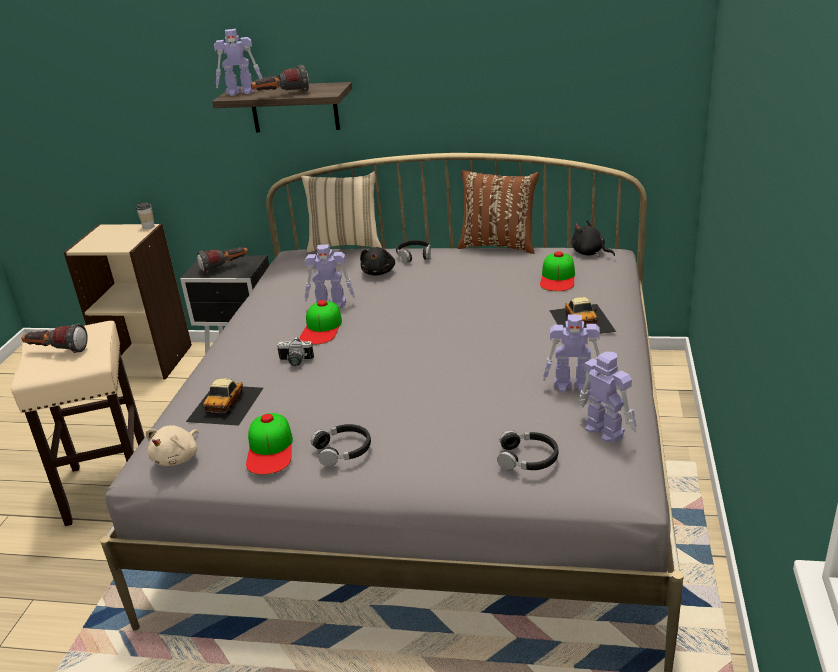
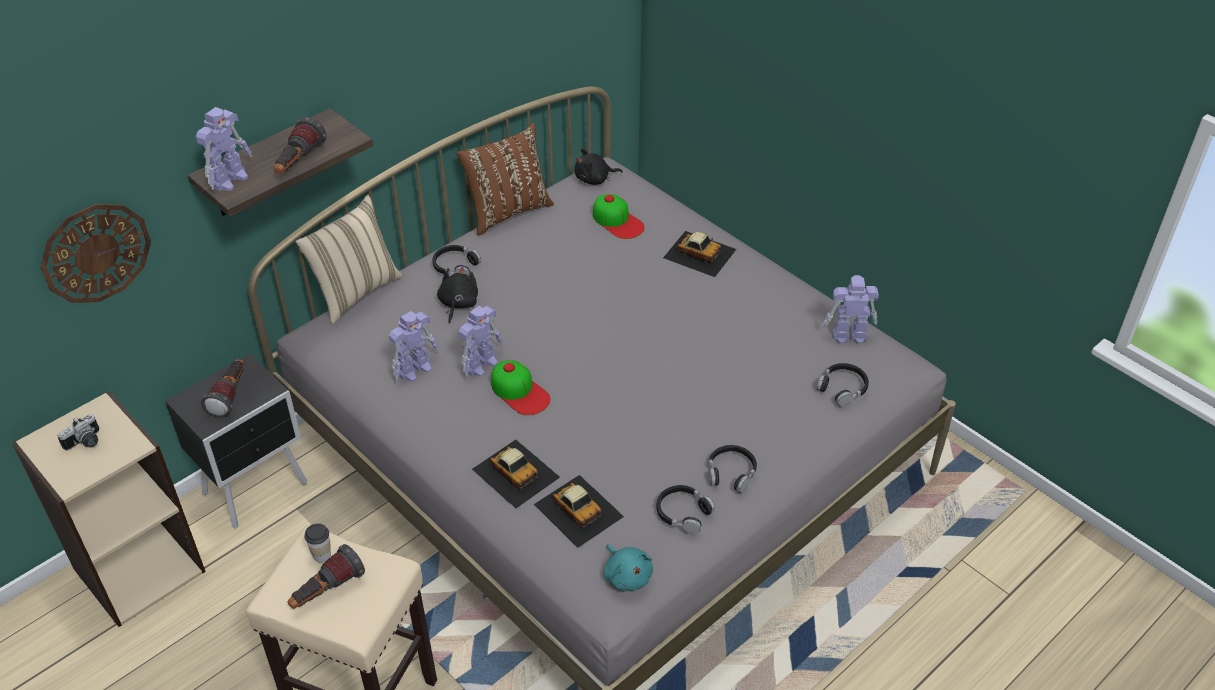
camera: 55 degrees left, 15 degrees up
(148, 226) = (101, 404): cup -> cup (322, 554)
(164, 116) = (96, 252): none -> wall clock
(178, 458) = (627, 575): beige plush toy -> turquoise plush toy
(239, 364) = (515, 472): none -> toy car
(270, 449) = (683, 513): cap -> black headphones
(295, 362) = (560, 436): camera -> camera (85, 443)
(379, 272) = (458, 304): black plush toy -> black plush toy turned 120 degrees counterclockwise
(574, 385) = (781, 314): toy robot -> toy robot (415, 369)

